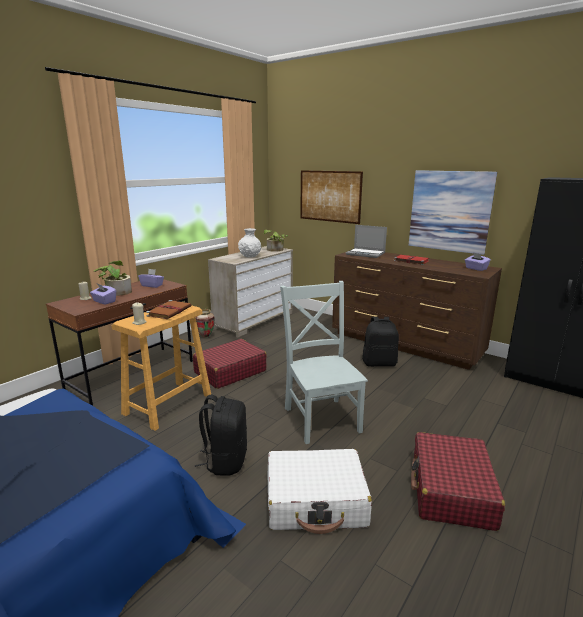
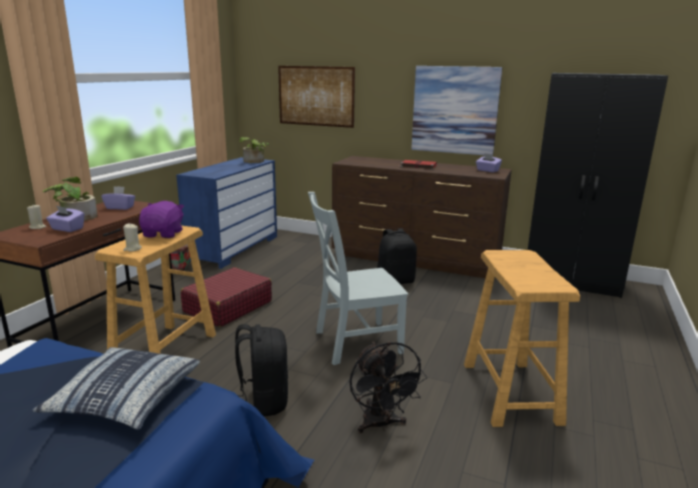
camera: 15 degrees left, 0 degrees up
(85, 451) = (125, 398): none -> pillow
(170, 311) = (164, 234): brown book -> purple plush toy
(250, 256) = (228, 169): white vase -> none
(254, 320) = (233, 248): beige dresser -> blue dresser
(316, 501) = (381, 425): white suitcase -> black fan
(321, 417) = (354, 342): grey chair -> grey chair turned 75 degrees counterclockwise
(366, 254) = (366, 161): laptop -> none
(451, 490) = (510, 393): red suitcase -> beige stool

